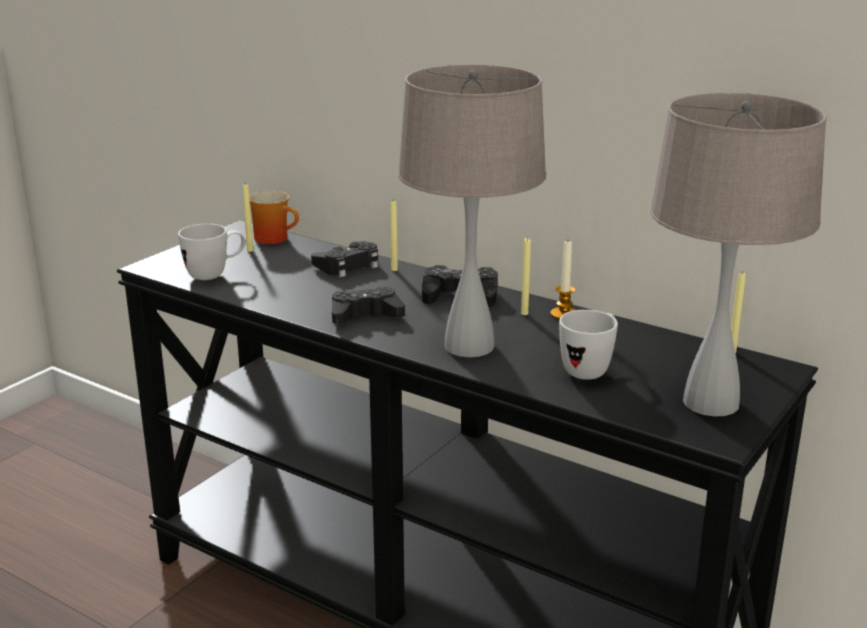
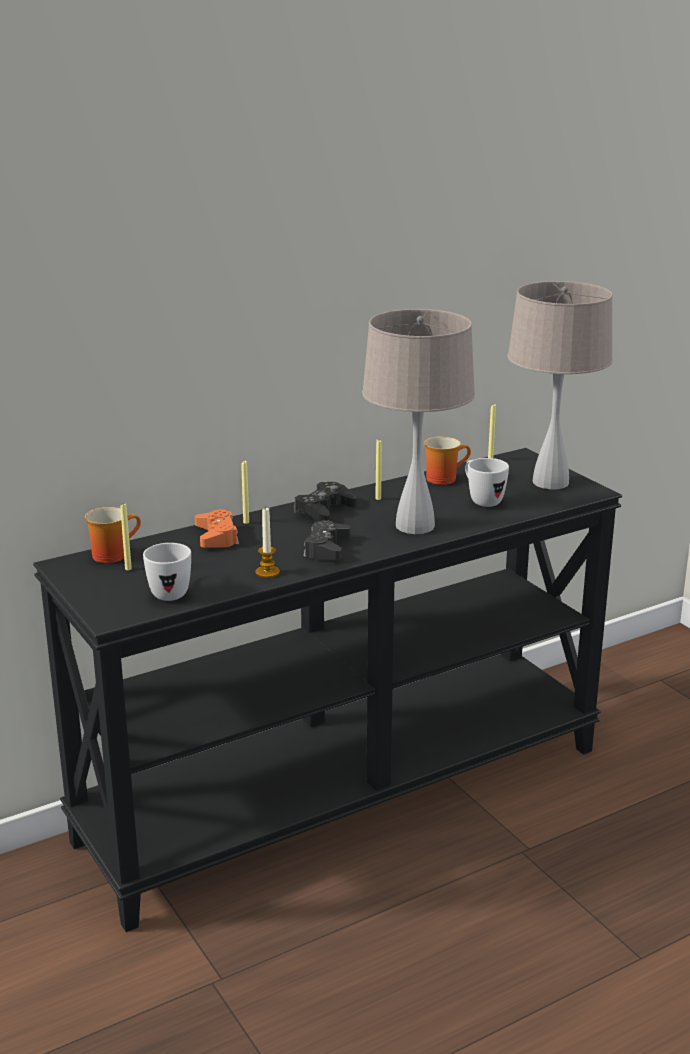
camera: 65 degrees left, 0 degrees up
(348, 266) = (217, 537): black game controller -> orange game controller
(564, 314) = (392, 488): candle -> candle (267, 572)
(632, 335) = (443, 478): none -> mug

